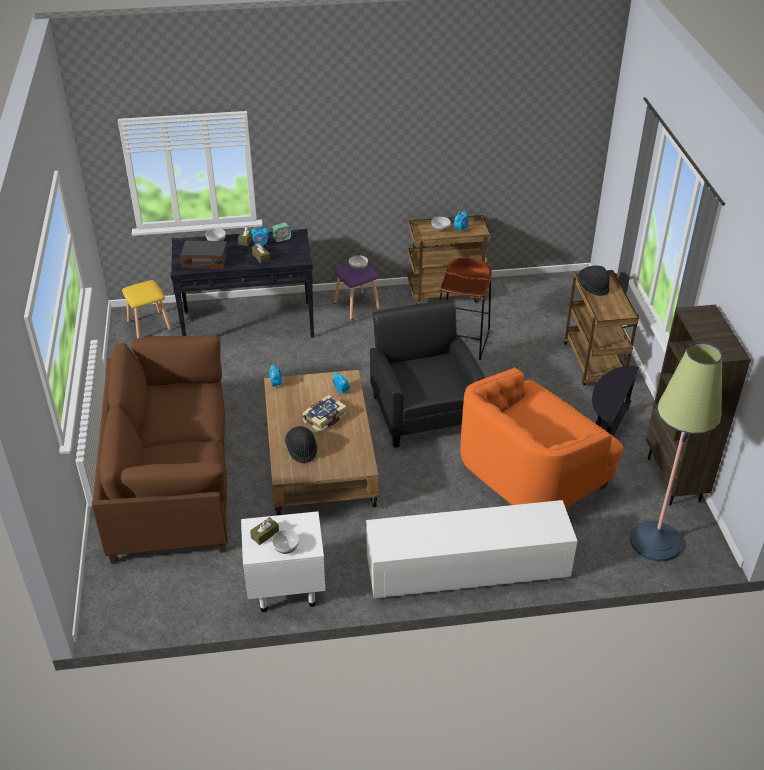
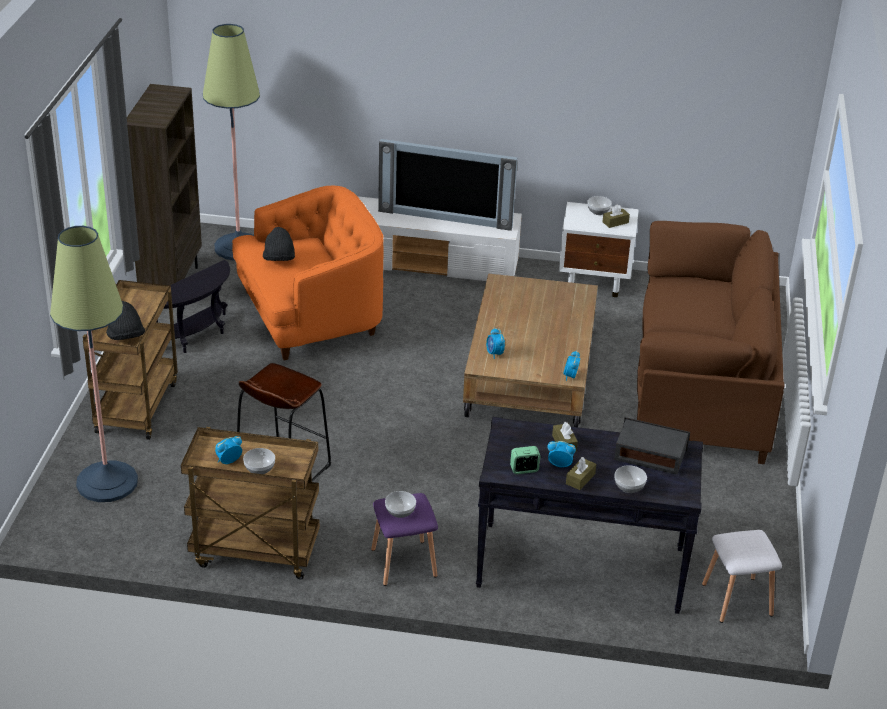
camera: 165 degrees left, 5 degrees down
(150, 326) = (736, 599): yellow stool -> white stool
(302, 450) = (559, 307): black hat -> black hat (279, 259)
(324, 418) = (525, 330): book -> none
(424, 412) = (387, 396): black armchair -> none
(449, 535) = (446, 216): none -> television
(564, 312) = (107, 482): none -> floor lamp

